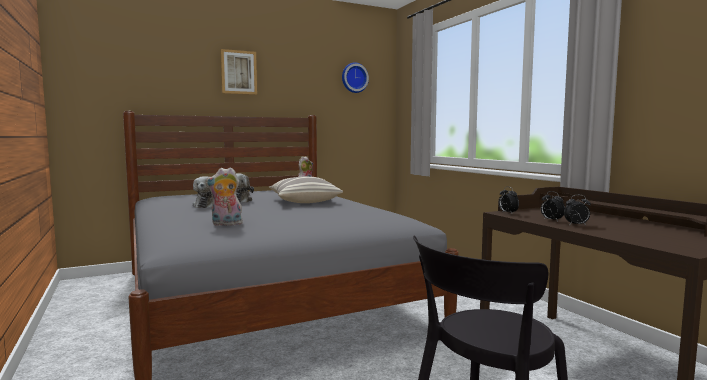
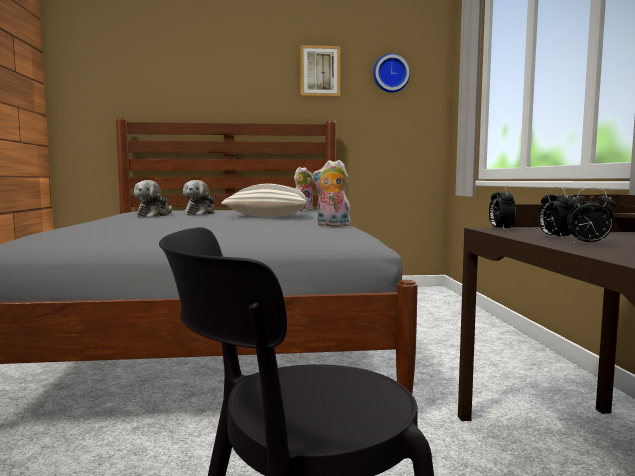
camera: 20 degrees right, 0 degrees up
(226, 224) = (115, 228): plush toy -> plush toy (332, 226)
(238, 72) = (244, 72): picture -> picture (320, 71)

